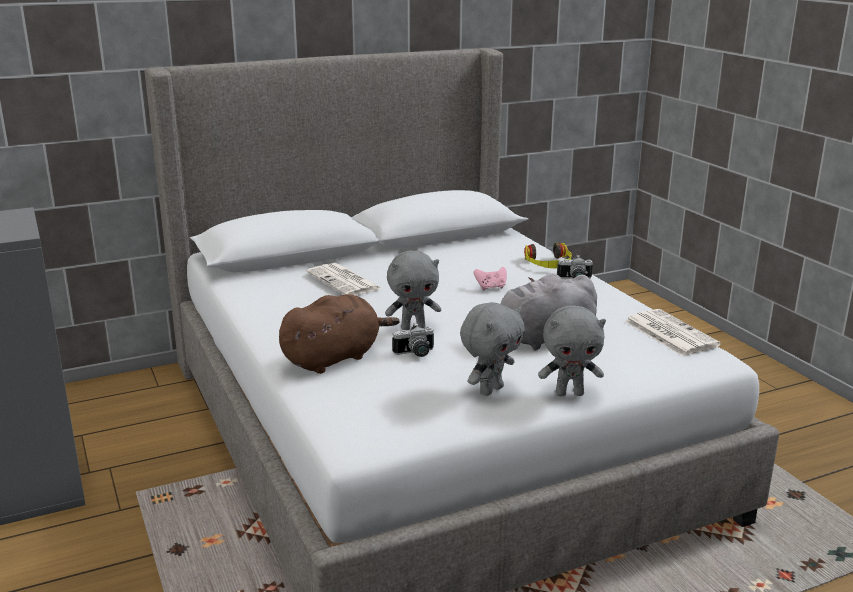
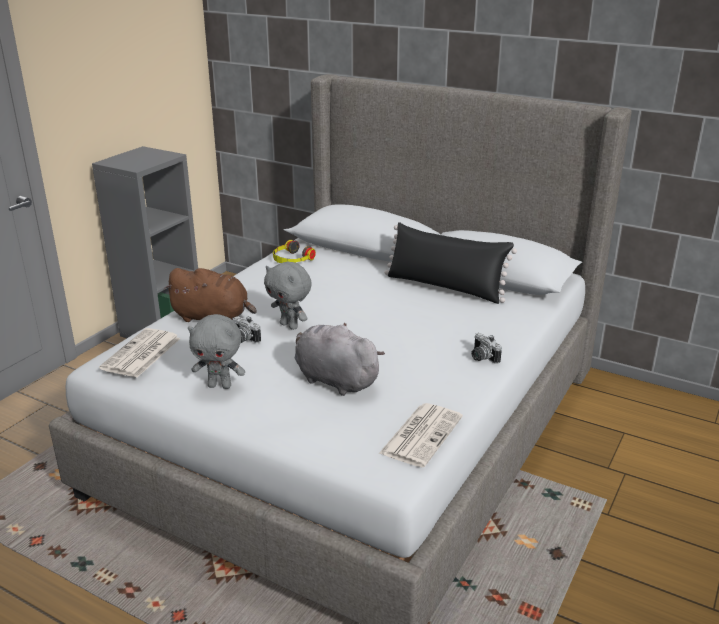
camera: 55 degrees right, 5 degrees up
(345, 281) = (341, 277): newspaper -> newspaper (141, 354)
(433, 254) = (445, 287): none -> black pillow
(491, 287) = (408, 329): pink game controller -> none
(548, 263) = (500, 336): headphones -> headphones (292, 259)
(569, 393) = (248, 419): grey plush toy -> none

